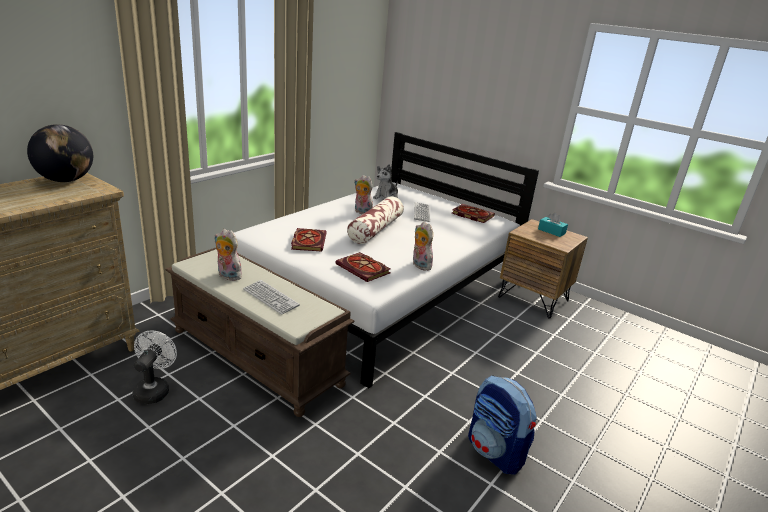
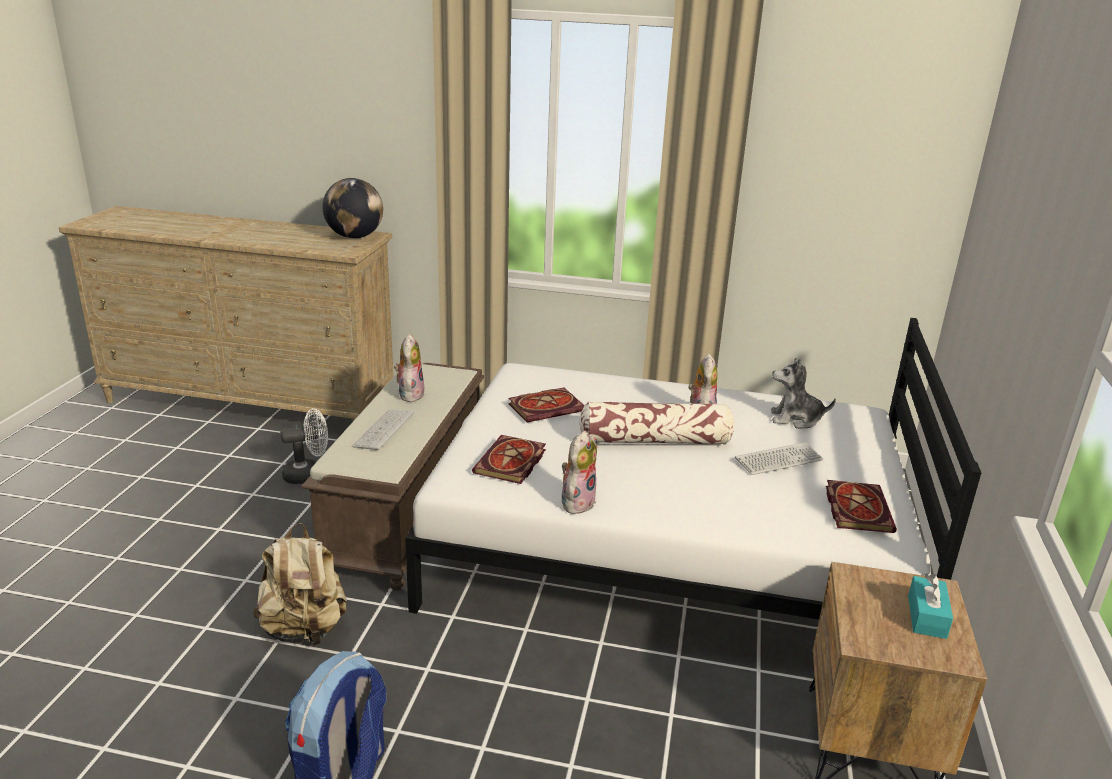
camera: 65 degrees right, 0 degrees up
(354, 437) = (304, 629): none -> beige backpack

